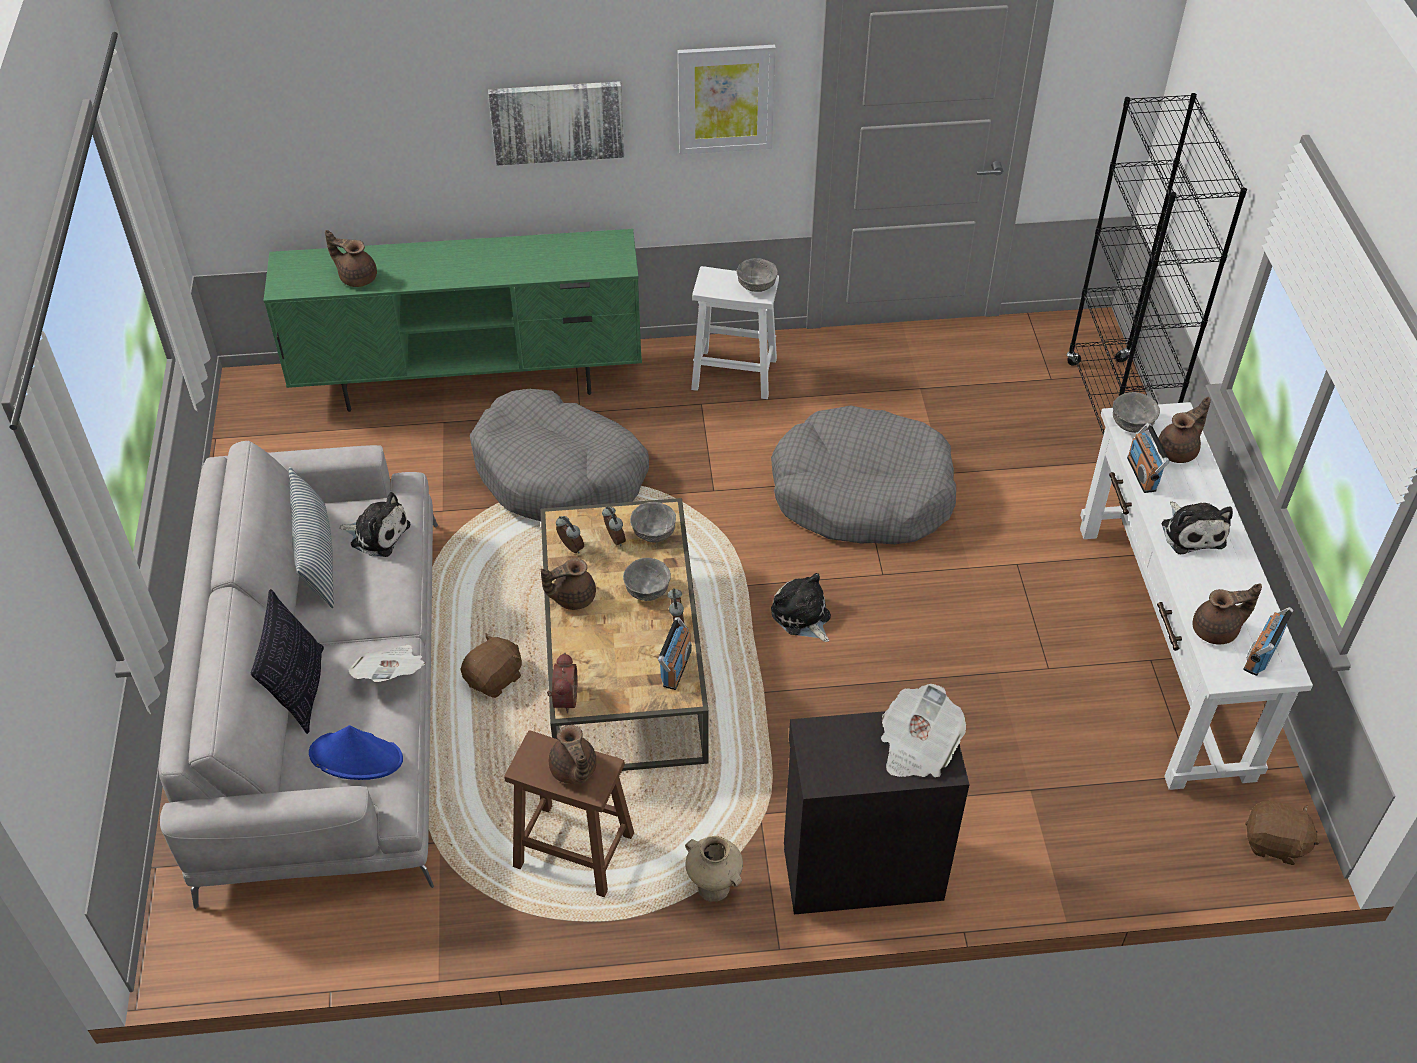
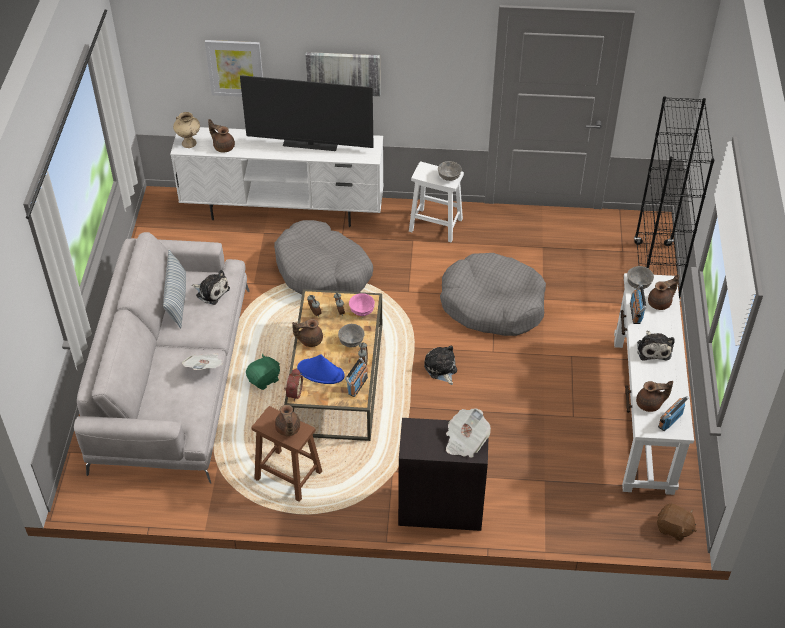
camera: 10 degrees right, 0 degrees up
(300, 690) = (156, 369): pillow -> none
(357, 756) = (179, 407): blue hat -> blue hat (321, 372)
(471, 381) = (284, 211): green tv stand -> white tv stand
(494, 678) = (264, 379): brown plush toy -> green plush toy
(510, 258) = (310, 145): none -> television
(654, 532) = (362, 310): grey bowl -> pink bowl
(714, 887) = (359, 505): beige vase -> beige vase (189, 143)
(725, 99) = (439, 70): picture -> picture (235, 68)

